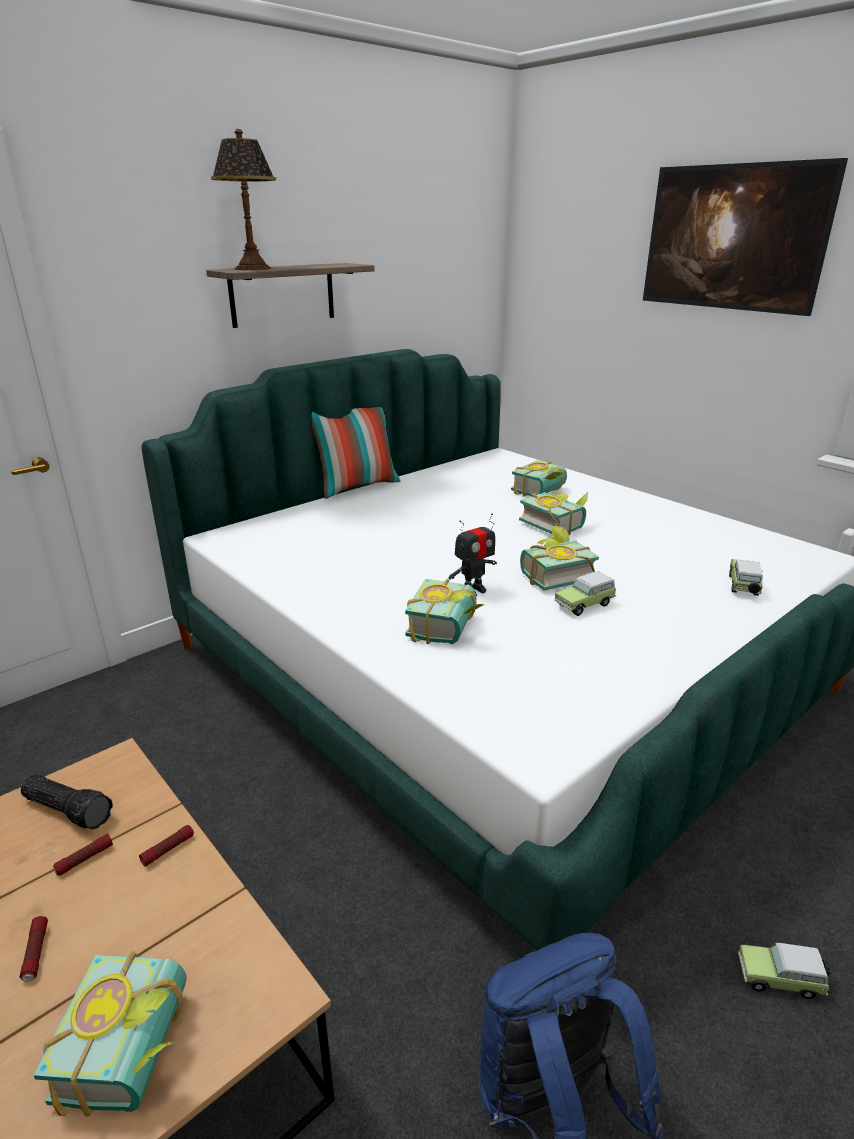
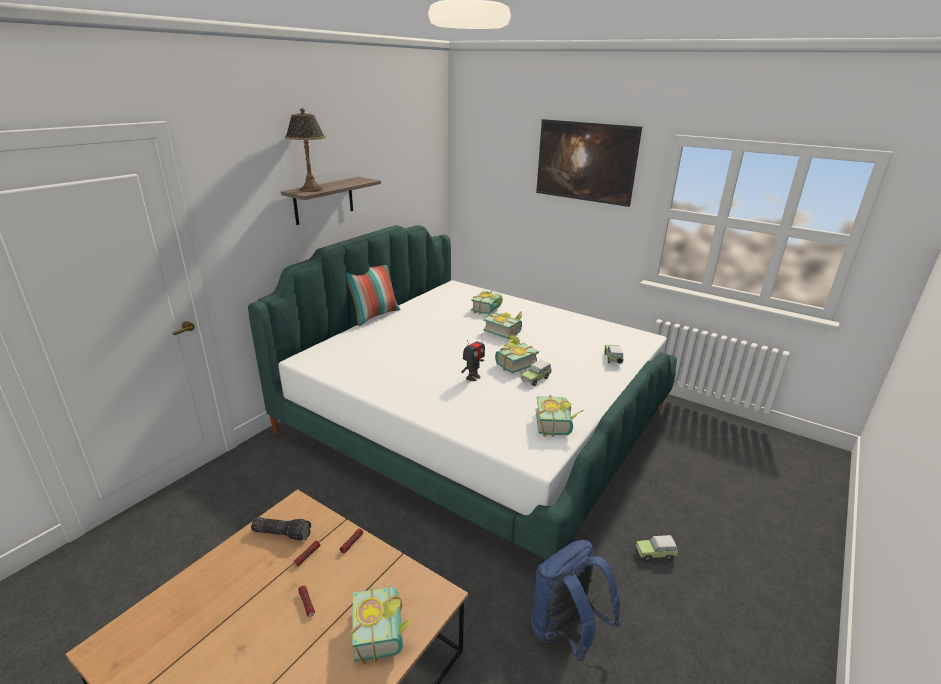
camera: 15 degrees left, 0 degrees up
(449, 628) = (469, 401): book -> book (557, 424)

